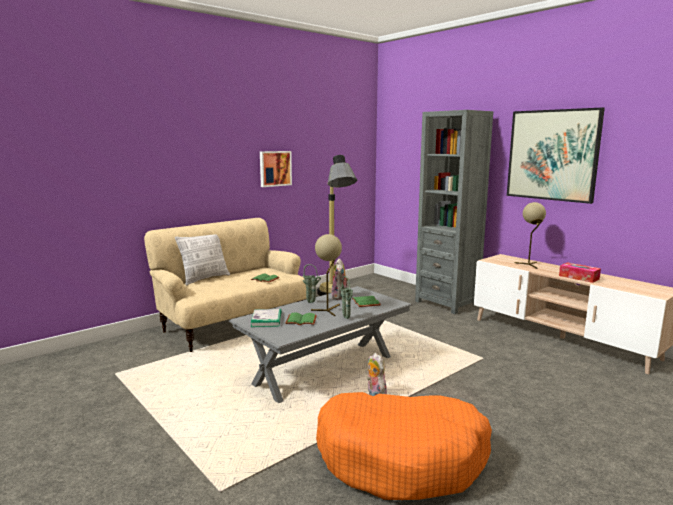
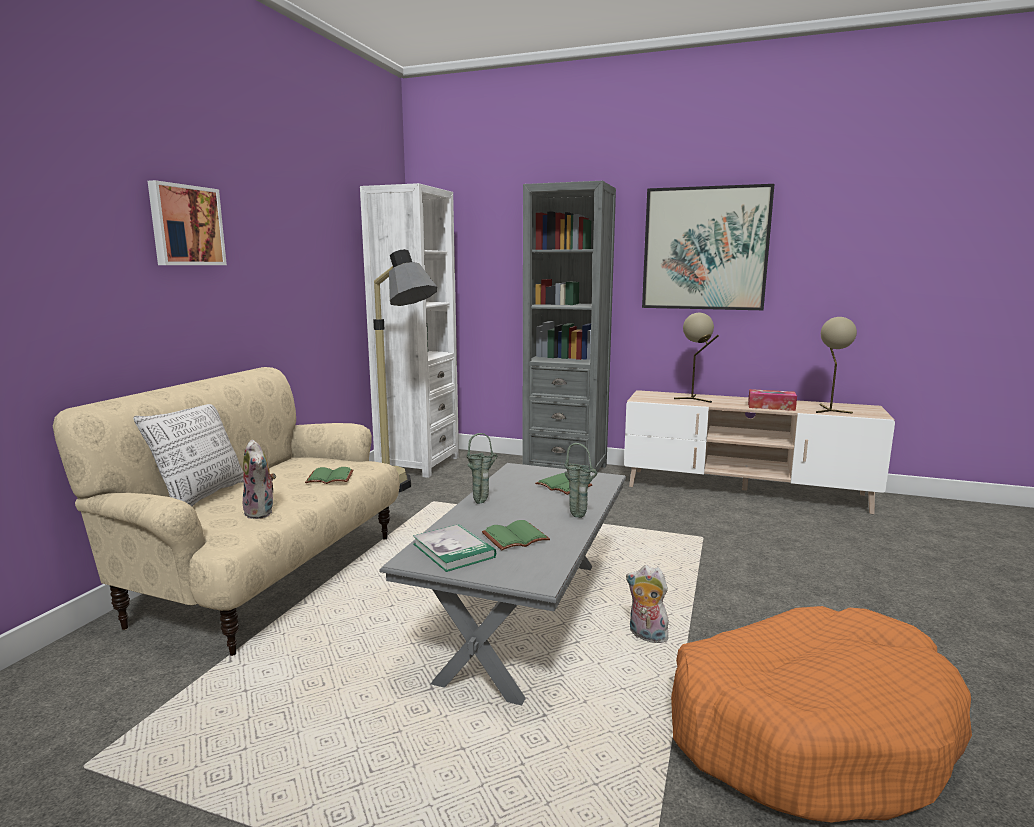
camera: 30 degrees left, 0 degrees up
(275, 168) = (281, 275): picture -> picture (185, 225)
(329, 310) = (529, 509): beige table lamp -> beige table lamp (828, 410)
(340, 297) = (510, 484): plush toy -> plush toy (262, 512)
(362, 284) = (418, 464): none -> white bookcase

